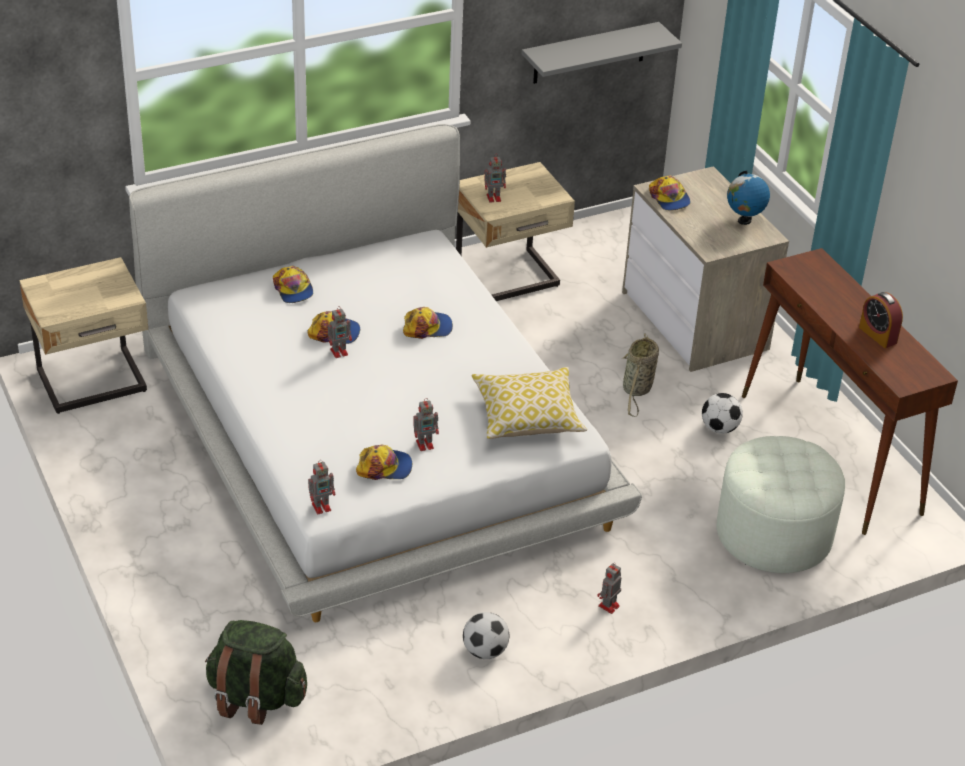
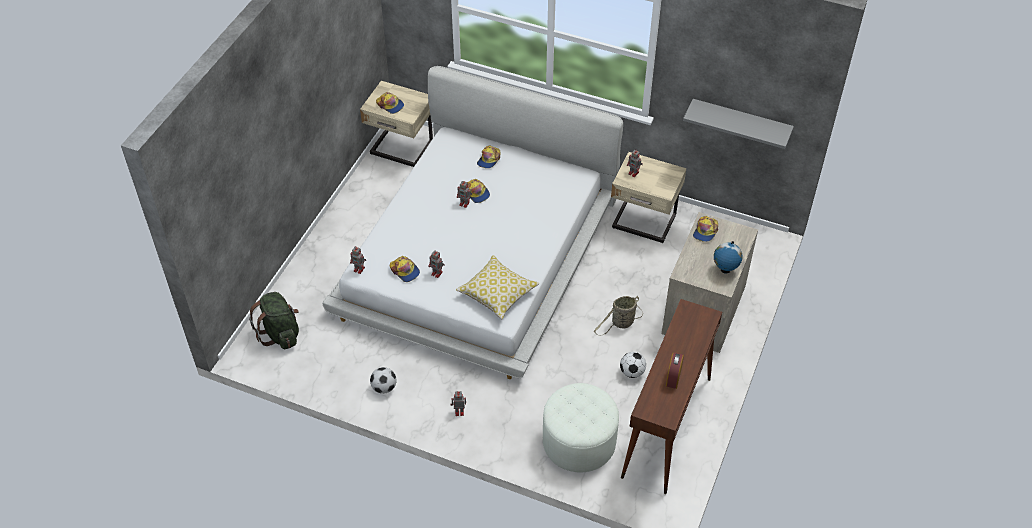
camera: 50 degrees right, 10 degrees up
(427, 327) = (517, 219): cap -> cap (390, 105)

